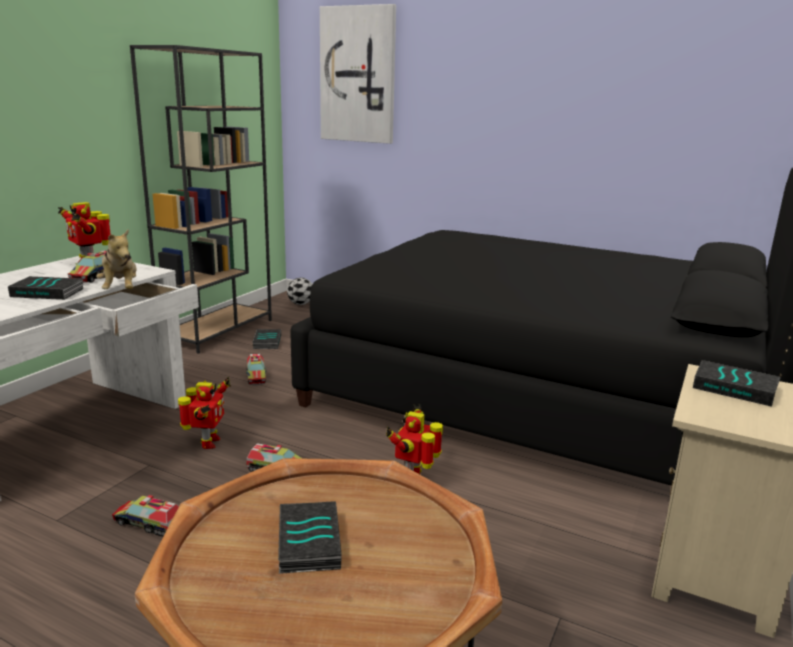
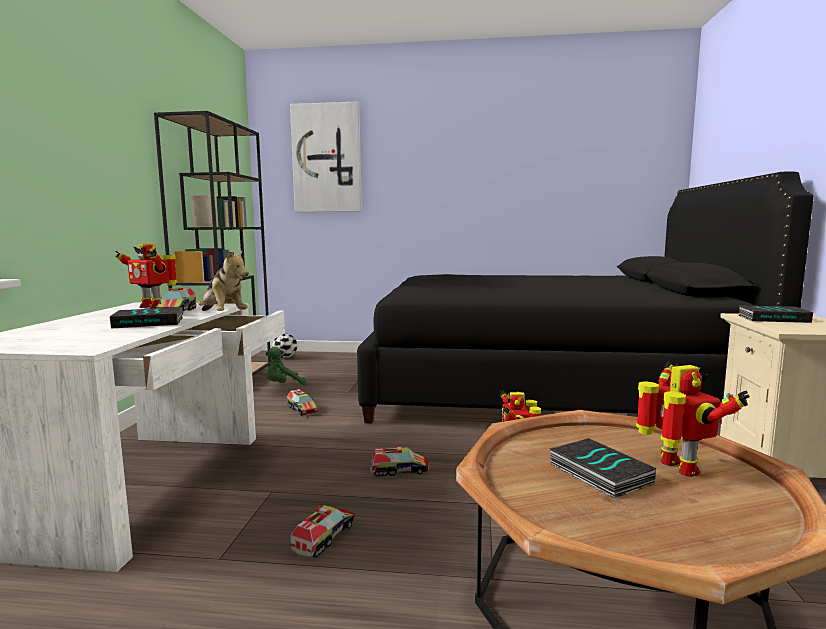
camera: 20 degrees left, 10 degrees down
(149, 523) = (324, 537): toy truck -> toy truck turned 120 degrees clockwise
(208, 443) = (312, 464): toy robot -> toy robot (677, 468)
(266, 342) = (283, 385): book -> green plush toy

